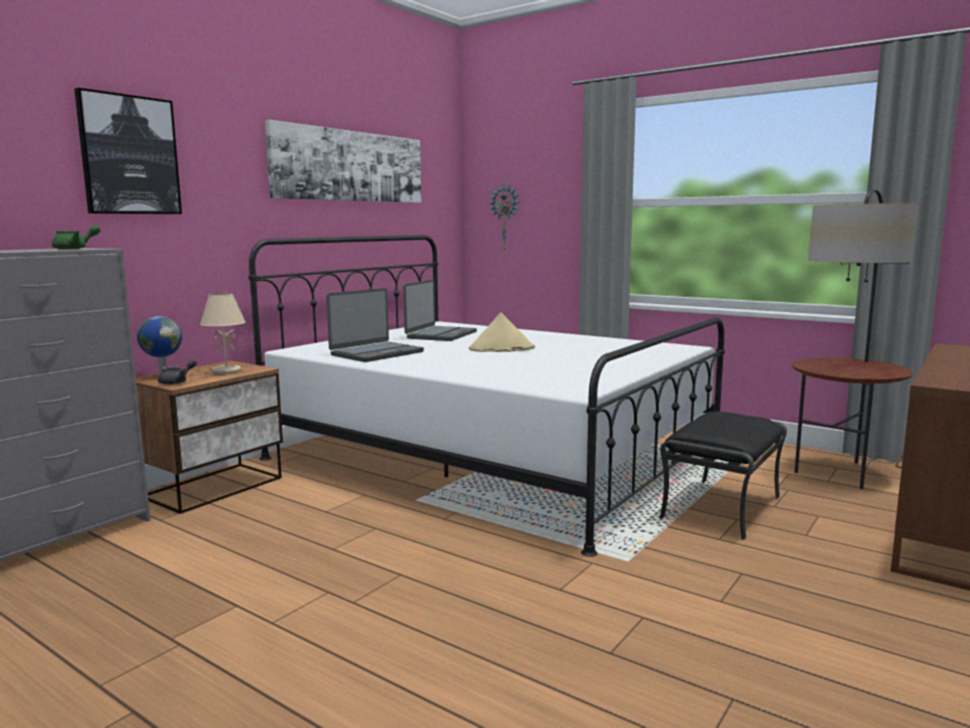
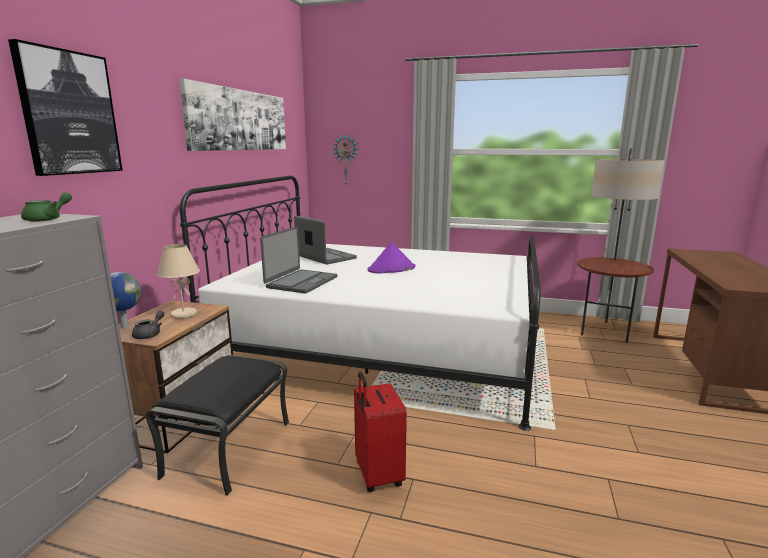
camera: 20 degrees left, 5 degrees up
(365, 565) = (377, 475): none -> red suitcase
(440, 335) = (325, 257): laptop -> laptop turned 45 degrees counterclockwise
(501, 349) = (391, 269): beige hat -> purple hat
(720, 507) = (566, 370): black ottoman -> black ottoman (228, 447)

